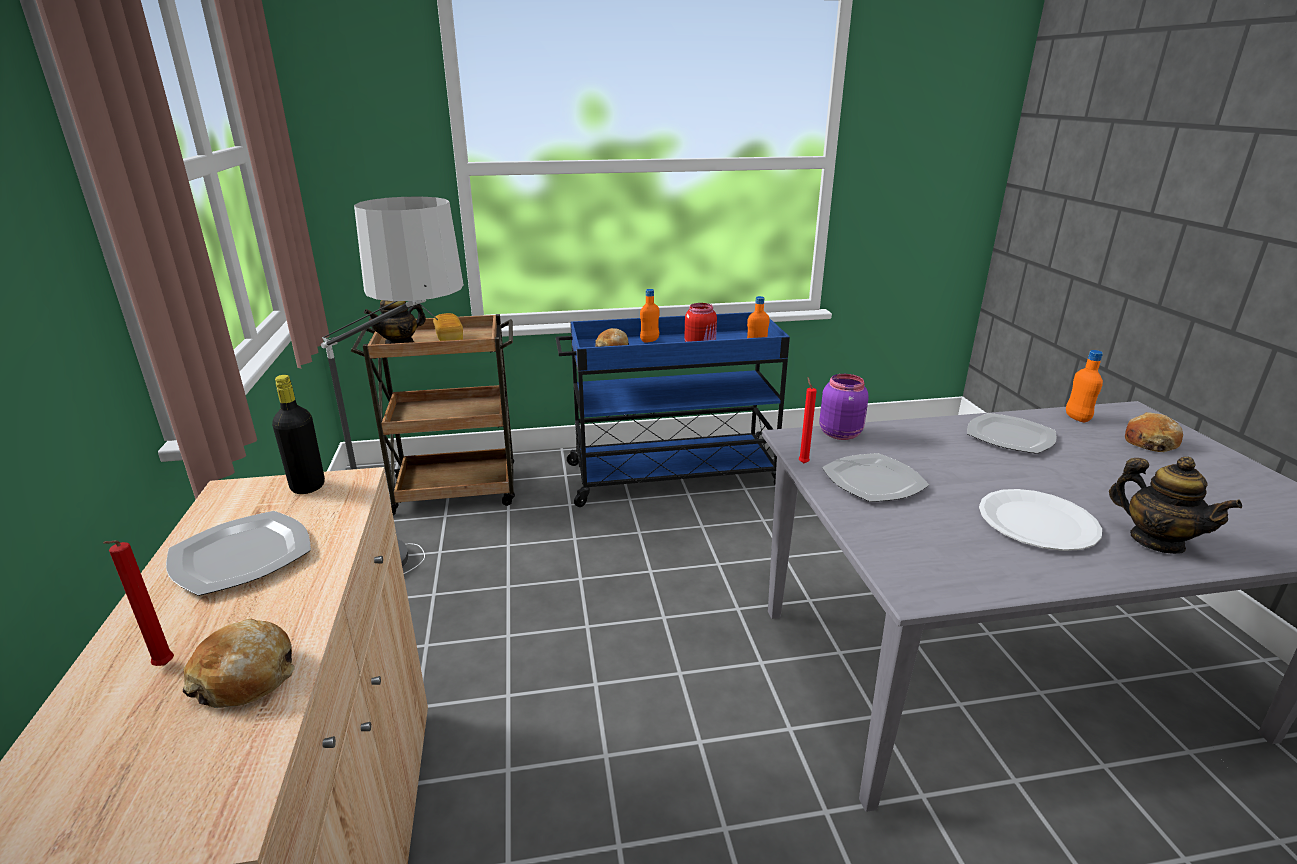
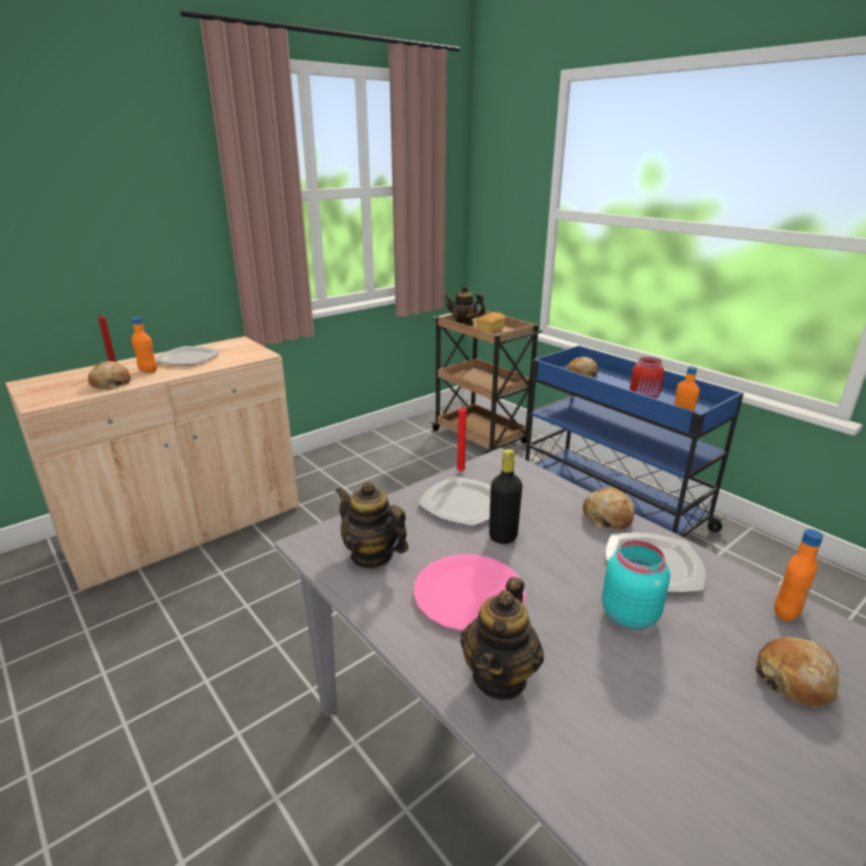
camera: 60 degrees right, 0 degrees up
(308, 486) = (251, 350): black bottle -> black bottle (503, 537)
(415, 580) = (389, 462): floor lamp -> none
(649, 340) = (621, 380): orange bottle -> orange bottle (148, 371)
(840, 433) = (535, 477): purple jar -> none
(930, 428) = (607, 517): none -> bread
(956, 557) = (372, 555): none -> teapot
(1037, 522) = (469, 594): white plate -> pink plate
(1075, 466) = (629, 614): none -> turquoise jar

